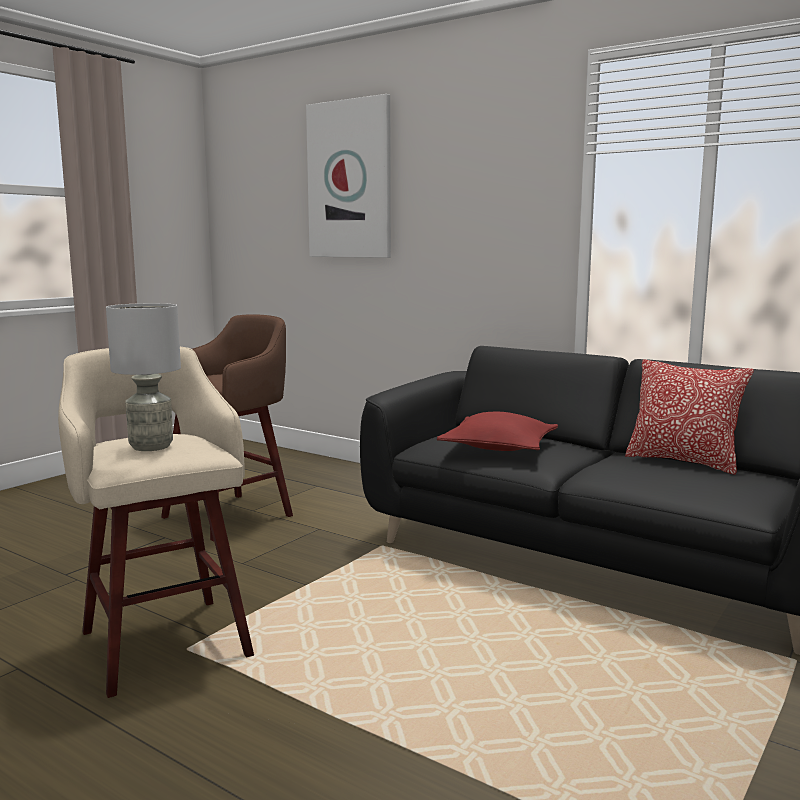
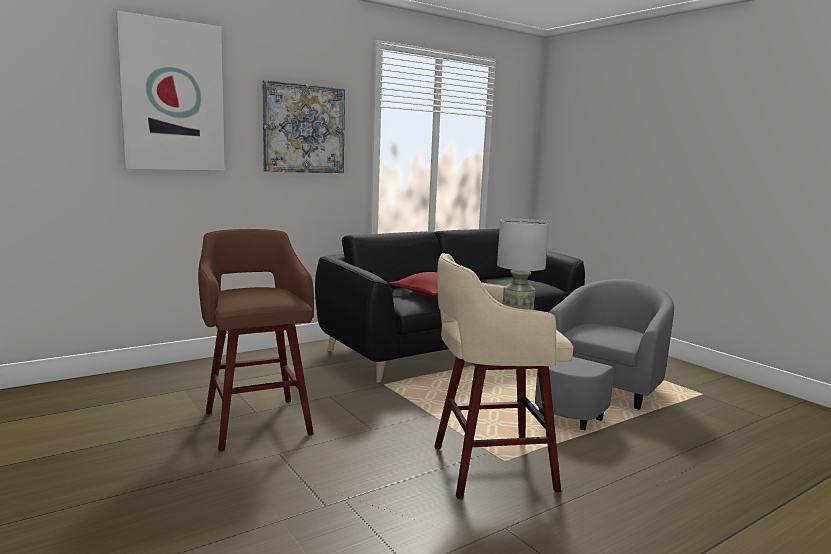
camera: 70 degrees left, 0 degrees up
(479, 201) = (304, 129): none -> picture
(524, 714) = (599, 394): none -> grey armchair
(683, 461) = (485, 279): pillow -> none

